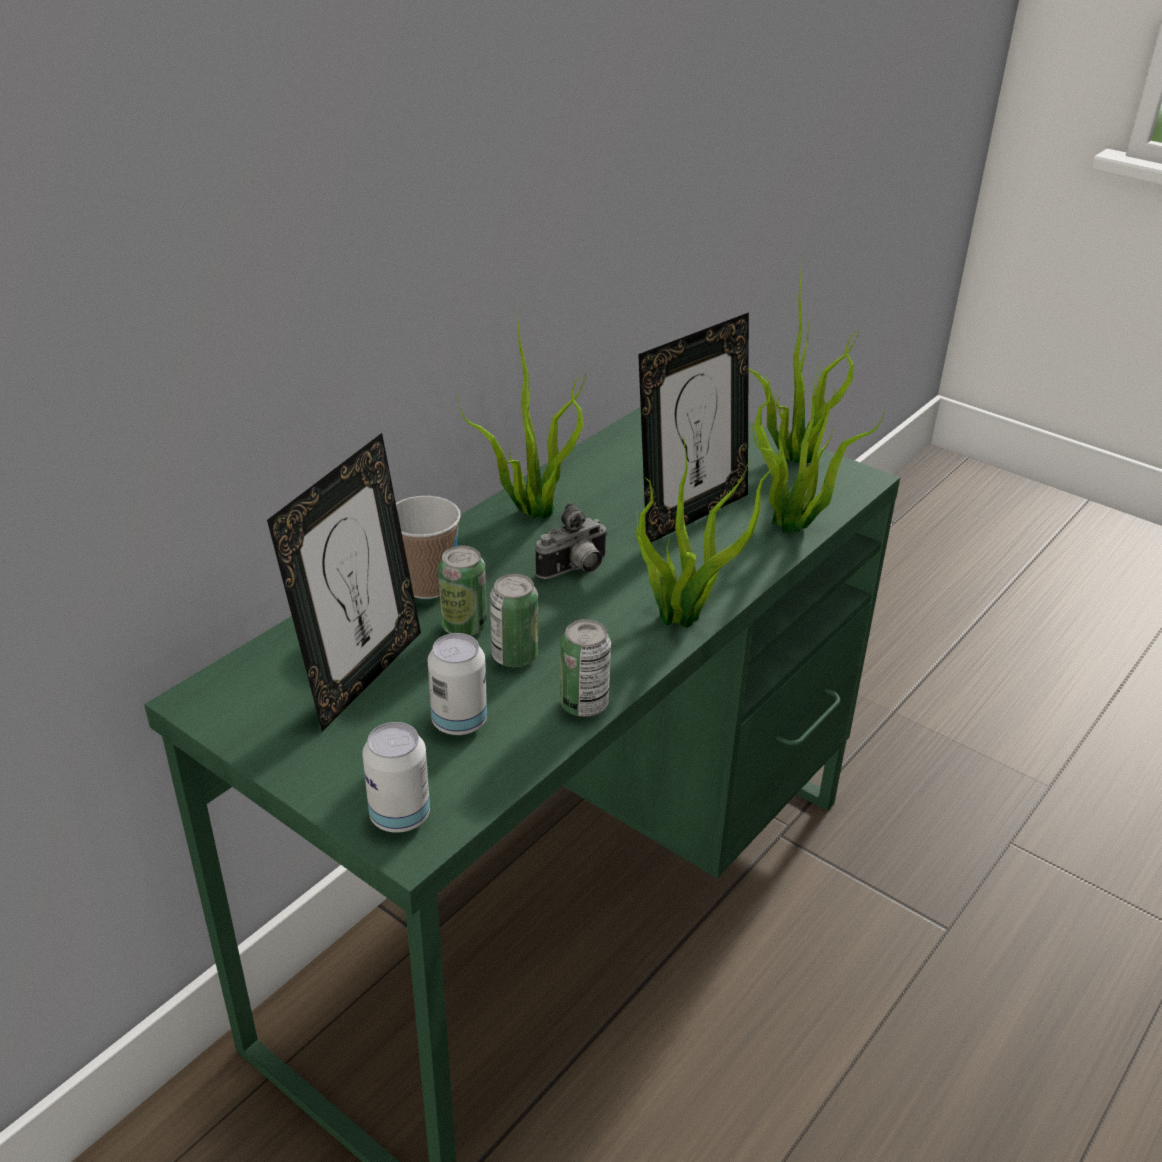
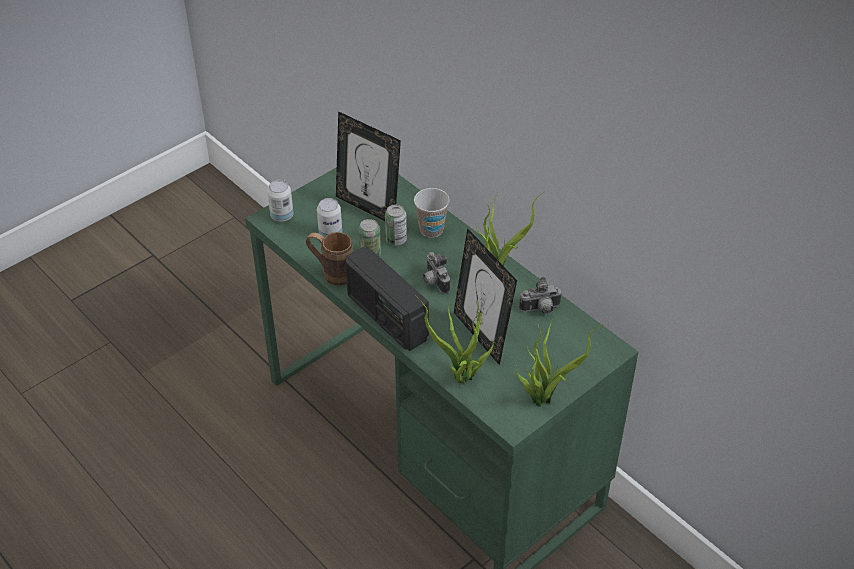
camera: 100 degrees right, 10 degrees up
(584, 704) = (331, 273): can -> brown mug
(611, 464) = (540, 309): none -> camera
(685, 617) = (386, 317): potted plant -> radio

